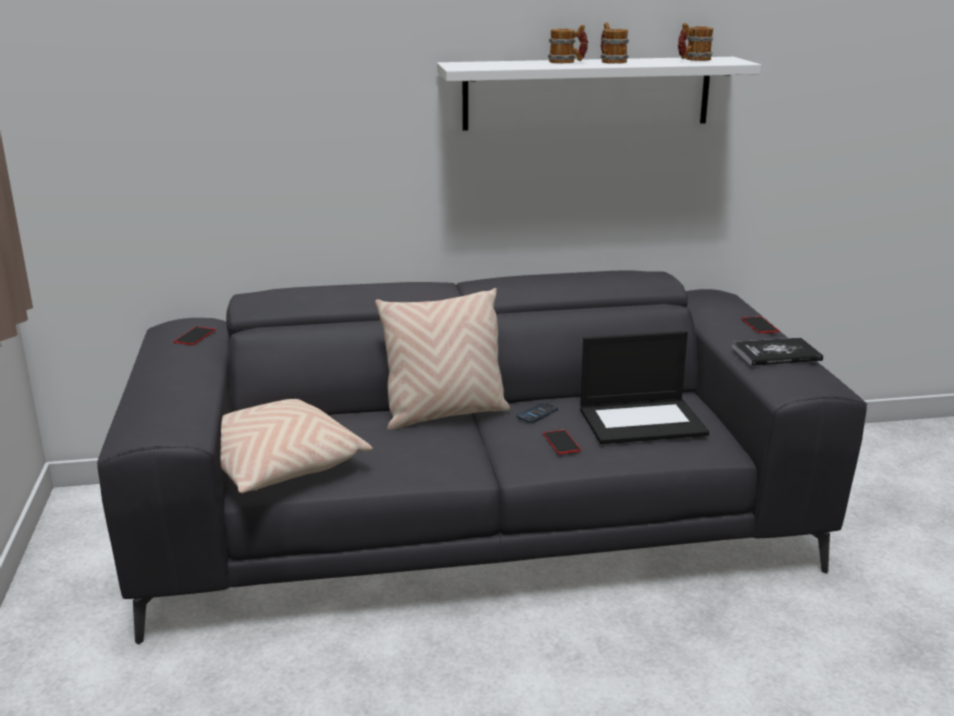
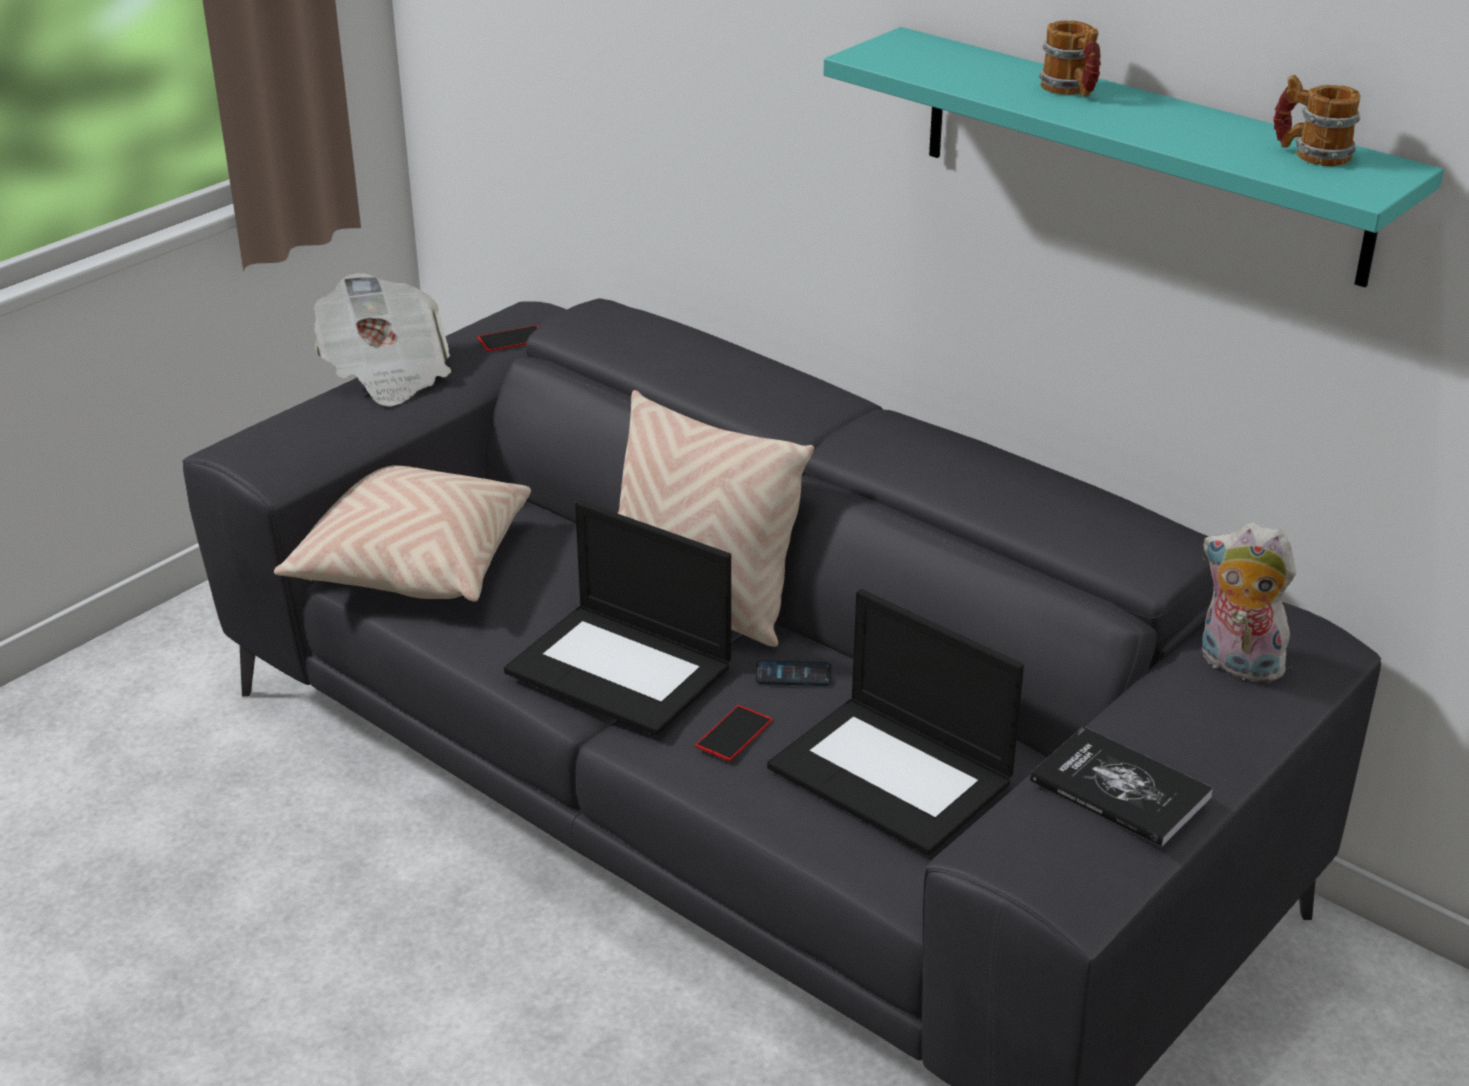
camera: 50 degrees right, 10 degrees up
(154, 373) = (386, 373): none -> newspaper
(469, 448) = (622, 669): none -> laptop
(587, 93) = (1141, 154): white shelf -> turquoise shelf
(611, 61) = (1147, 111): mug -> none
(720, 310) = (1236, 665): none -> plush toy
(759, 325) = (1226, 728): phone -> none

